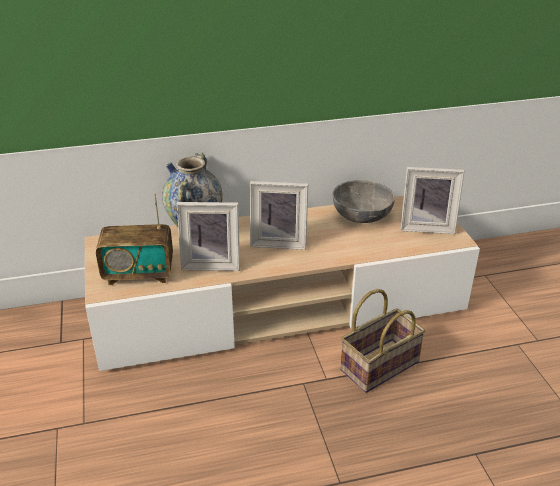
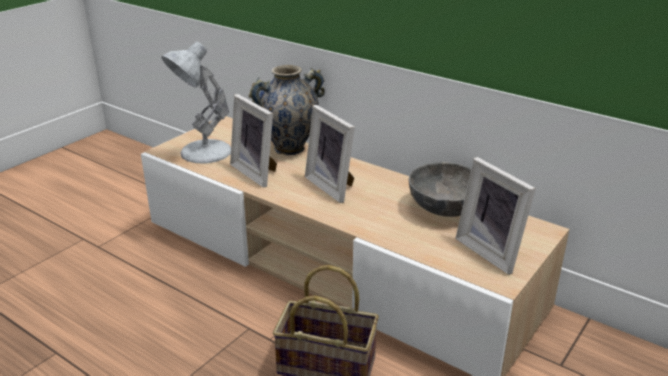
camera: 50 degrees right, 5 degrees down
(139, 274) = (204, 152): radio -> white table lamp

